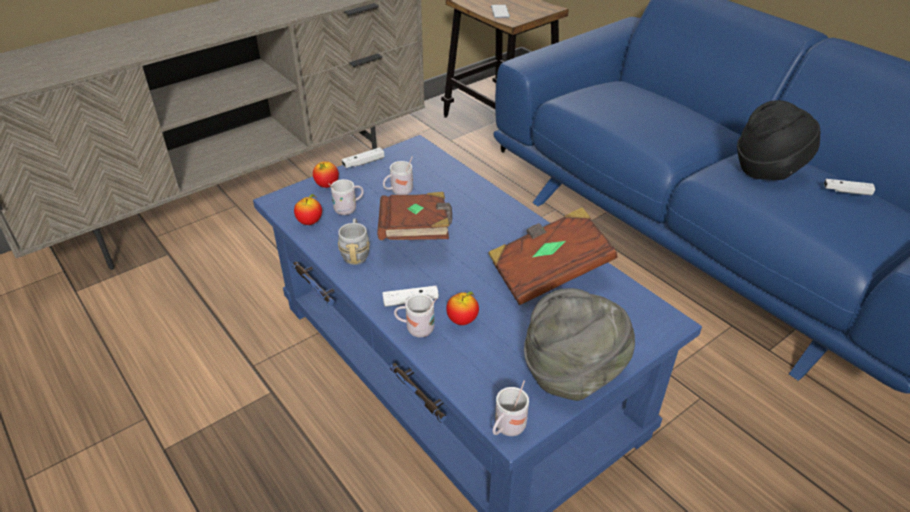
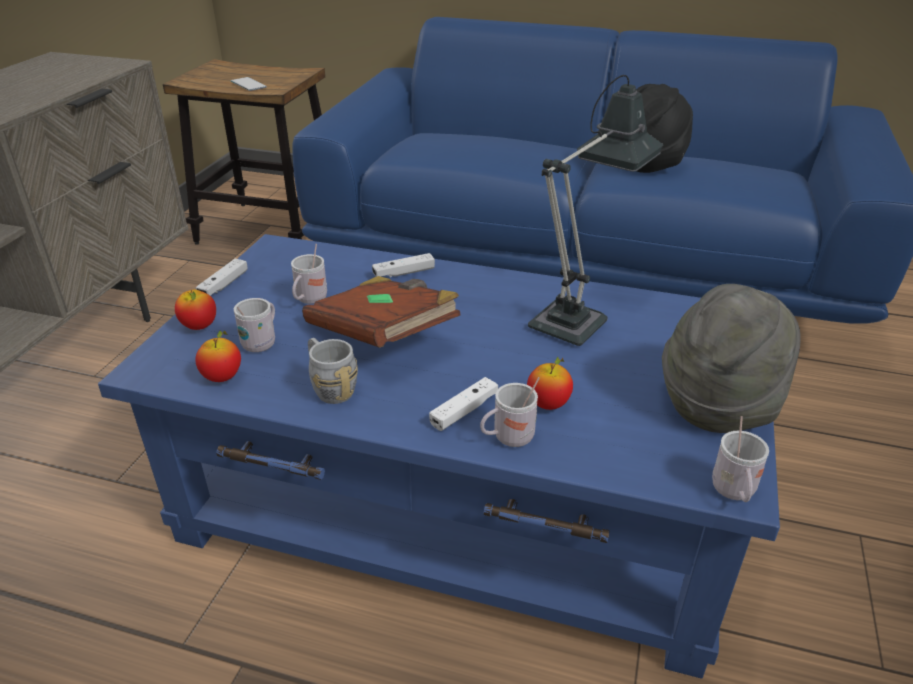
camera: 35 degrees left, 5 degrees down
(548, 272) = (576, 317): brown book -> table lamp
(847, 191) = (726, 161): white game controller -> white game controller (404, 273)

